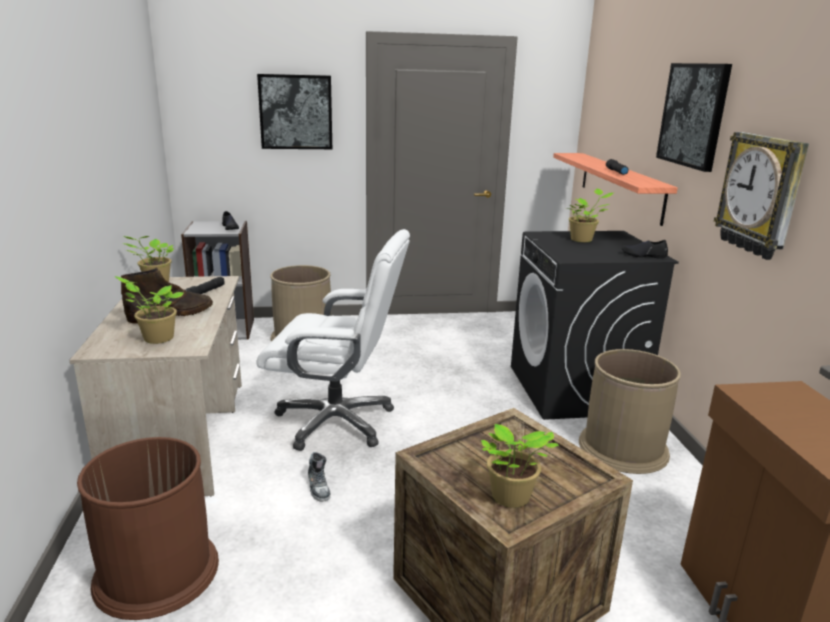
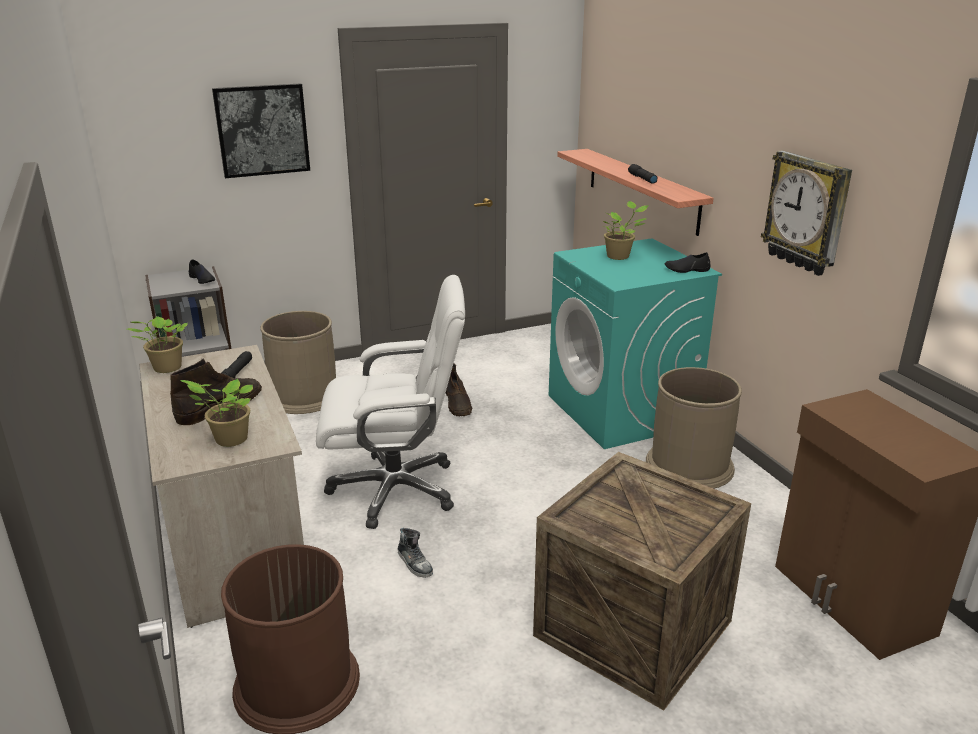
camera: 15 degrees left, 5 degrees up
(426, 361) = (458, 404): none -> brown boot
(510, 498) = (659, 540): potted plant -> none
(575, 390) = (622, 411): black washing machine -> turquoise washing machine
(693, 115) = (726, 126): picture -> none

